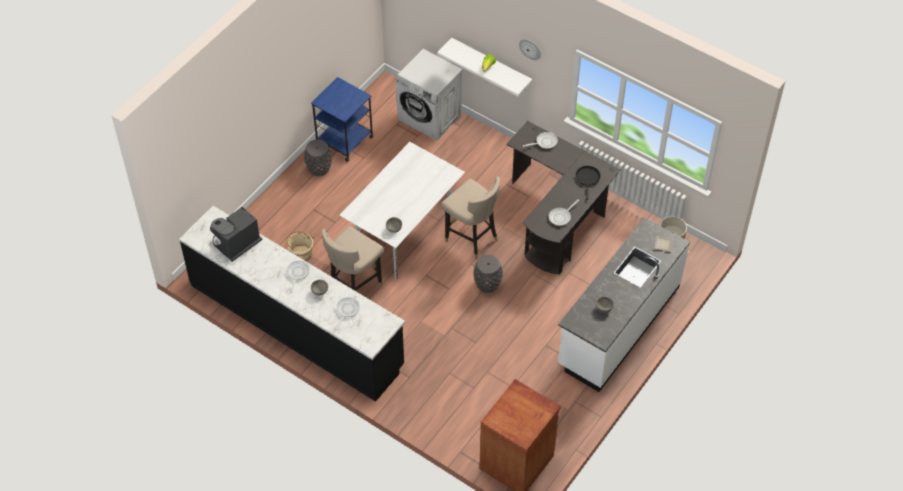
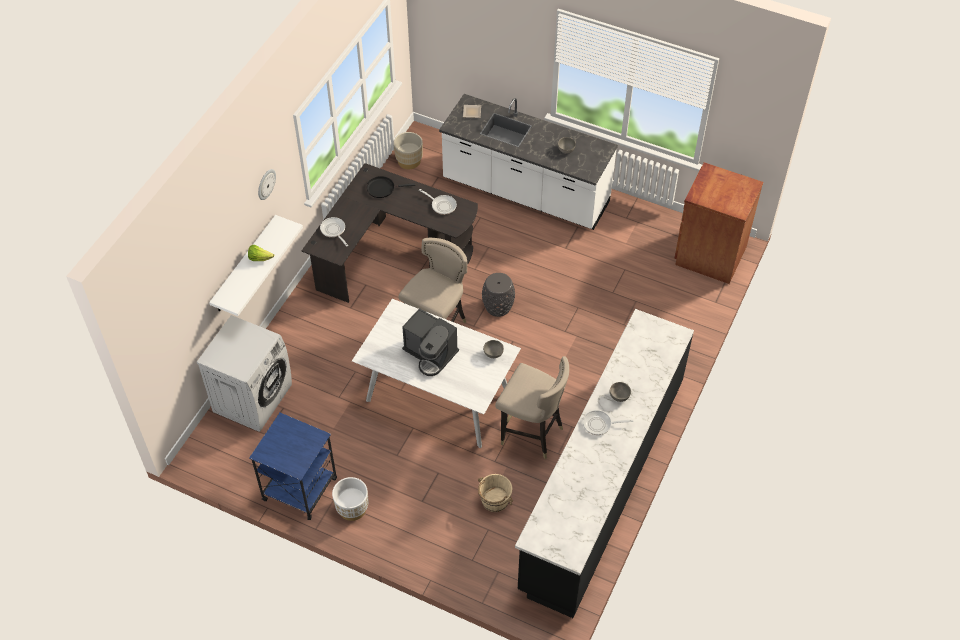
camera: 100 degrees left, 0 degrees up
(236, 244) = (572, 501): coffee machine -> coffee machine (430, 354)
(319, 168) = (352, 508): grey stool -> white planter
(347, 310) = (638, 364): frying pan -> none

